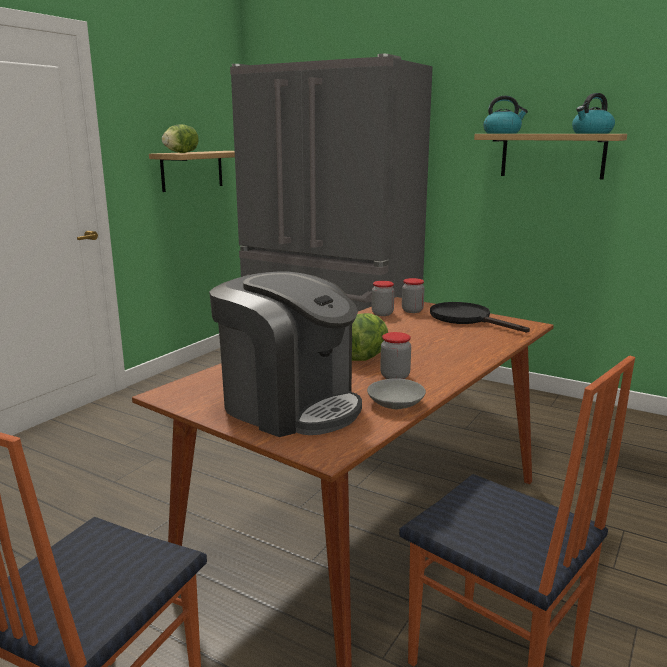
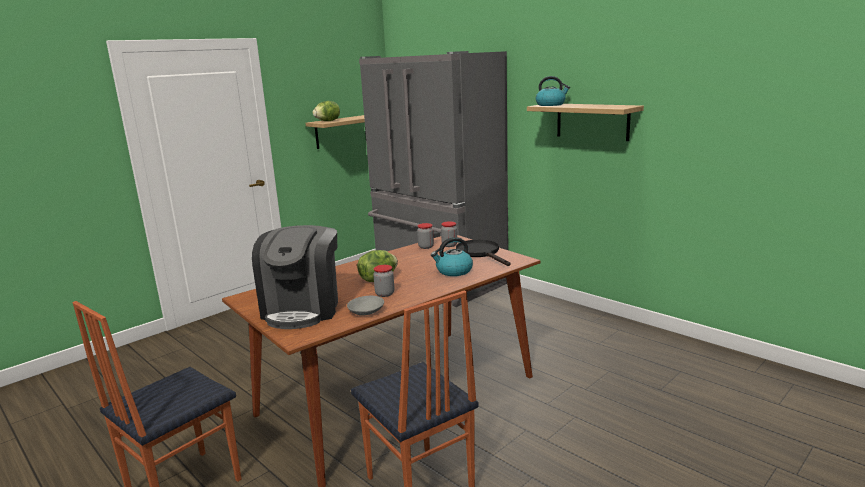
camera: 15 degrees right, 0 degrees up
(290, 406) = (303, 309): coffee machine -> coffee machine turned 45 degrees clockwise
(591, 133) = (611, 106): kettle -> kettle (453, 271)

